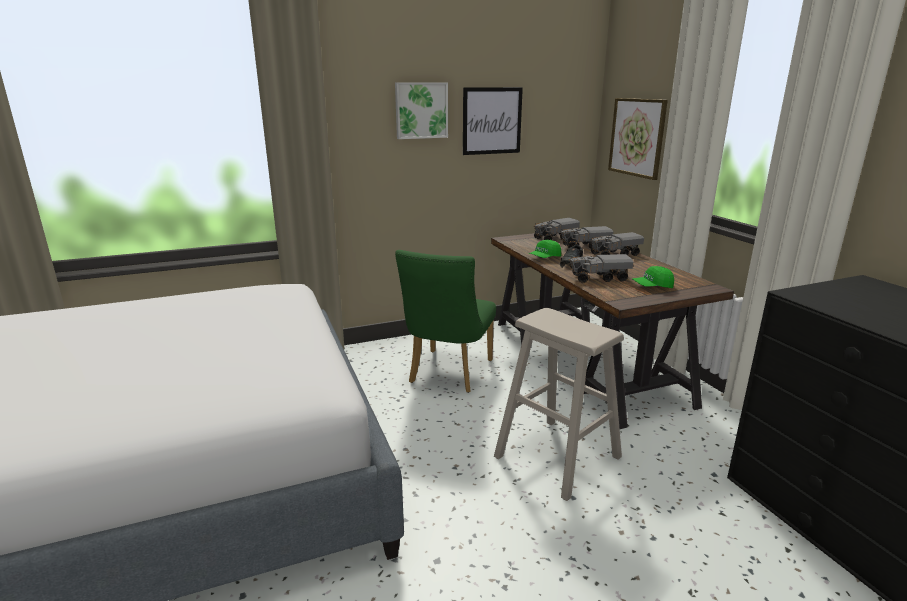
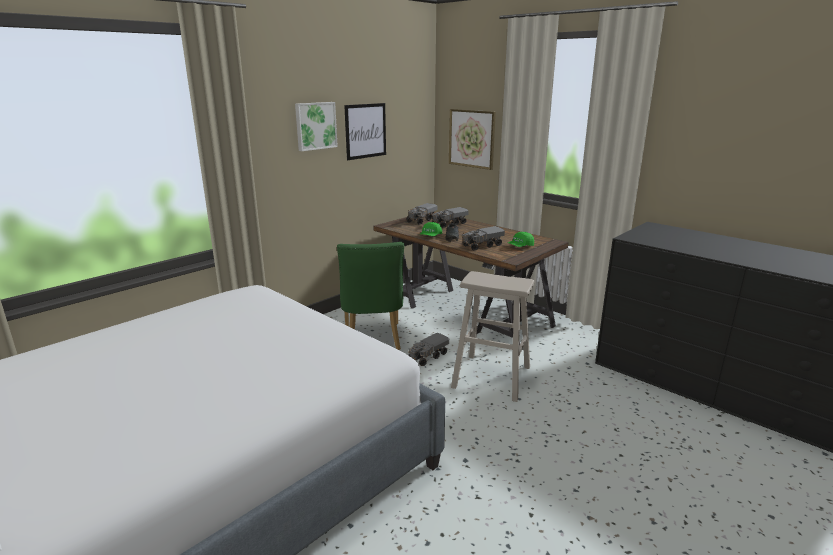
camera: 25 degrees left, 0 degrees up
(614, 255) = (475, 227): toy truck -> toy truck (427, 357)

